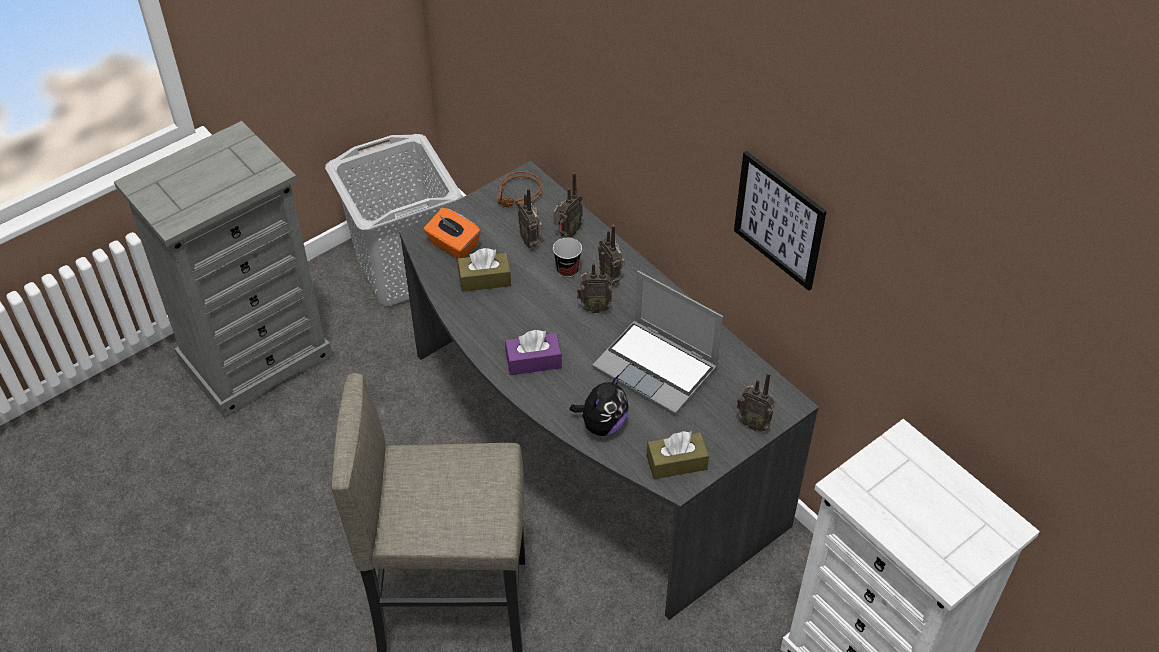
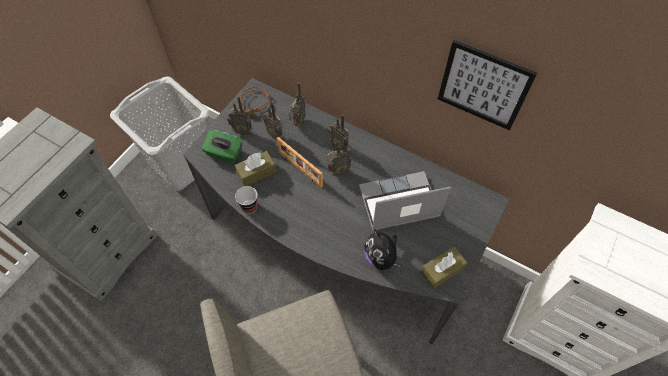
camera: 20 degrees left, 10 degrees up
(453, 245) = (224, 153): orange tissue box -> green tissue box
(533, 361) = (315, 224): purple tissue box -> none
(543, 291) = (299, 169): none -> picture frame
(567, 270) = (309, 149): cup -> cup (249, 207)
(602, 424) = (381, 258): plush toy -> plush toy turned 135 degrees clockwise
(657, 368) = (398, 203): laptop -> laptop turned 150 degrees clockwise
(753, 423) = (476, 224): radio -> radio (242, 131)

